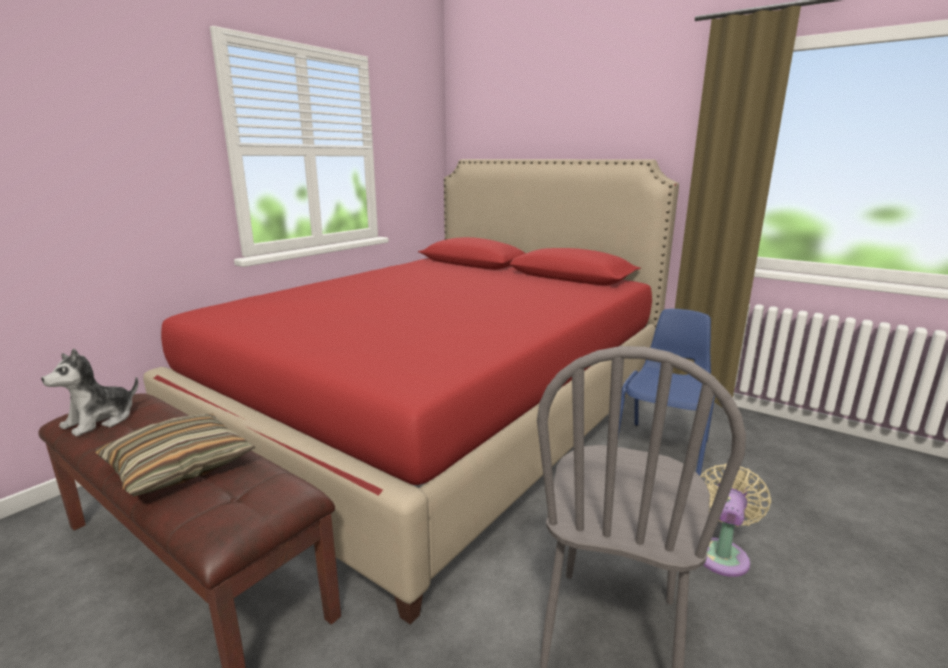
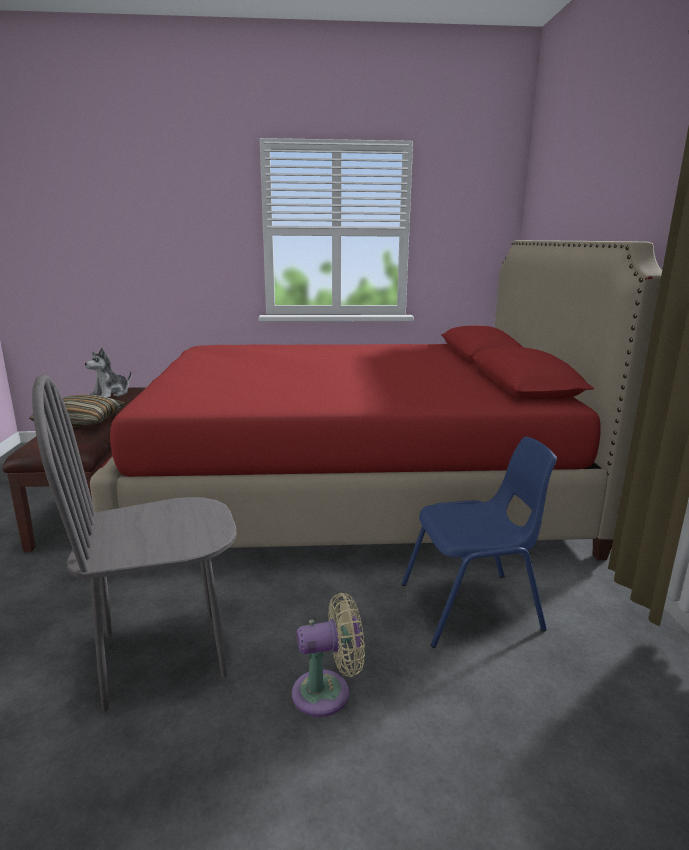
camera: 50 degrees right, 0 degrees up
(100, 420) = (111, 394): plush toy -> plush toy turned 45 degrees counterclockwise

